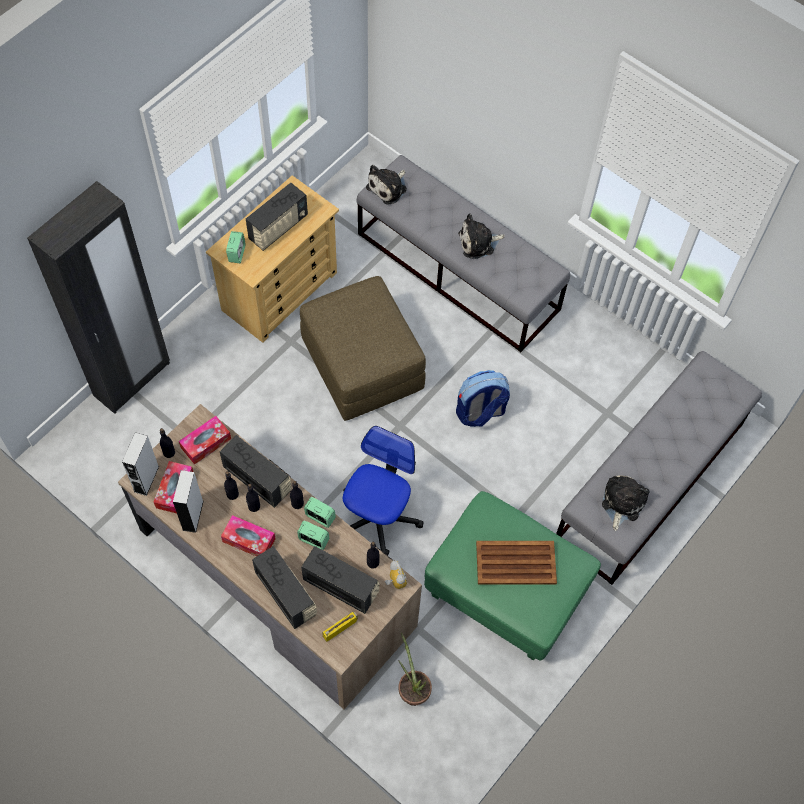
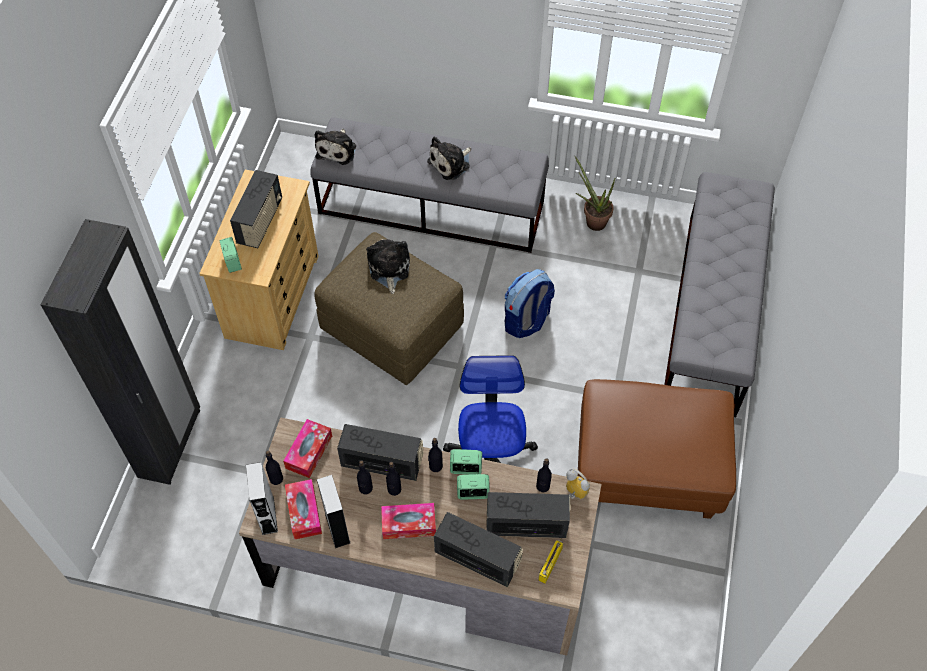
camera: 25 degrees left, 5 degrees down
(412, 689) = (618, 602): potted plant -> potted plant (592, 220)
(507, 591) = (648, 468): green ottoman -> brown ottoman
(515, 563) = (660, 428): brown tray -> none
(621, 503) = (719, 331): plush toy -> plush toy (388, 269)

